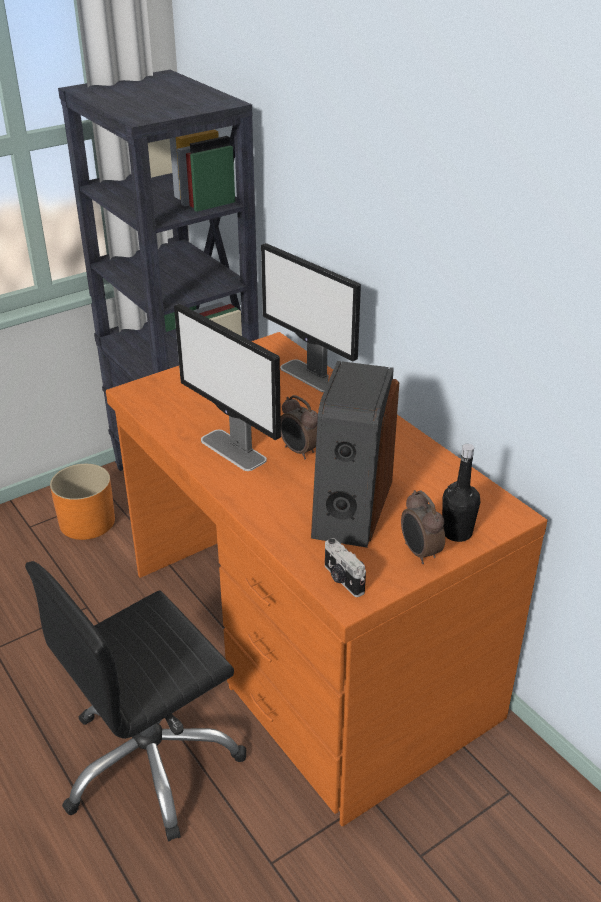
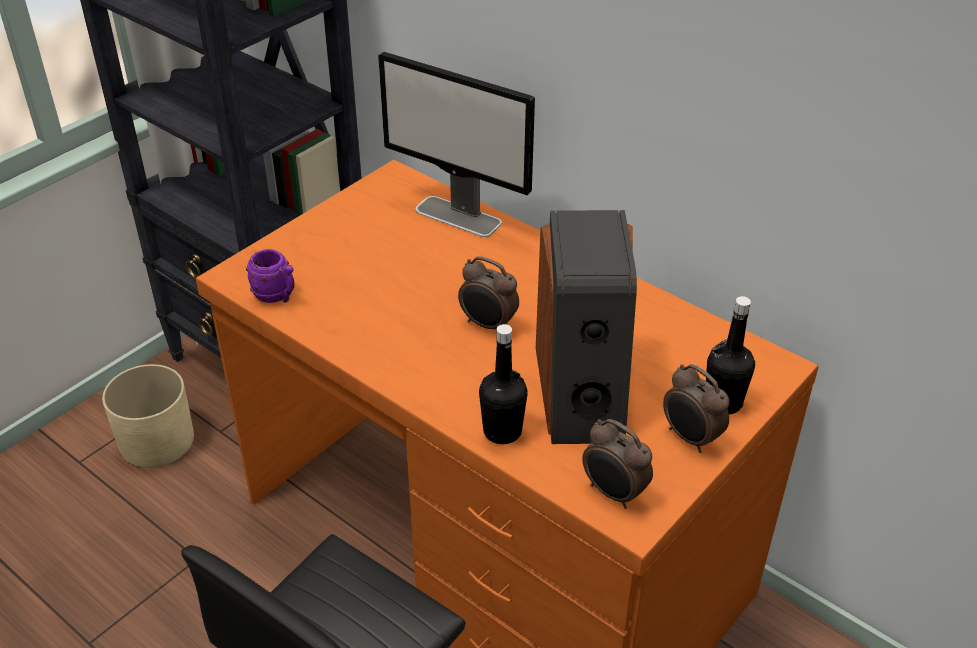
camera: 15 degrees left, 5 degrees up
(86, 522) = (156, 441): orange planter -> beige planter
(156, 410) = (277, 296): none -> purple mug
(233, 450) = (403, 338): monitor -> none
(278, 523) = (502, 431): none -> black bottle
(342, 580) = (613, 493): camera -> alarm clock

